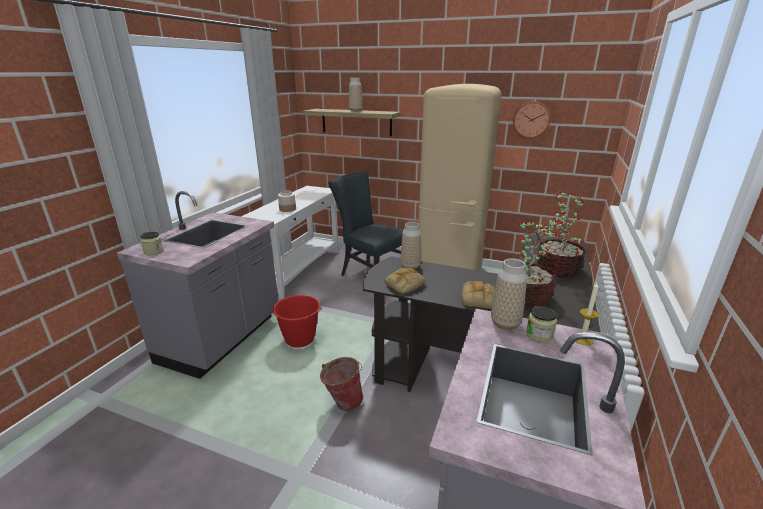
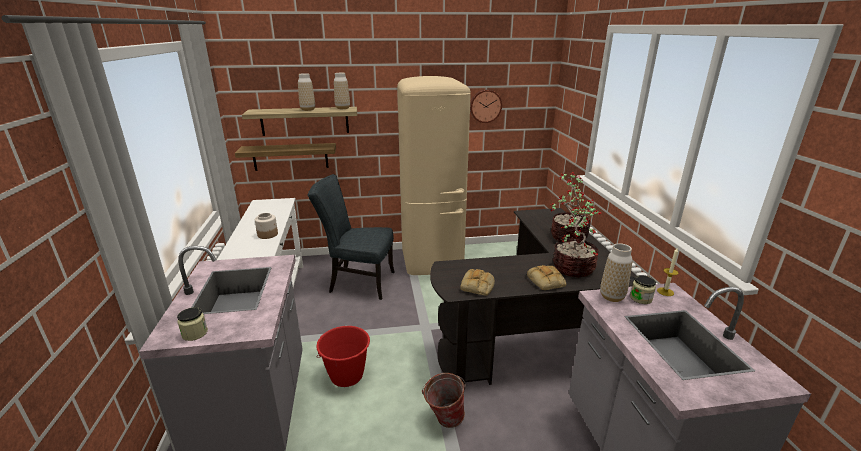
camera: 30 degrees left, 0 degrees up
(342, 153) = (290, 156): none -> shelf
(410, 266) = (462, 267): vase -> vase (342, 108)

